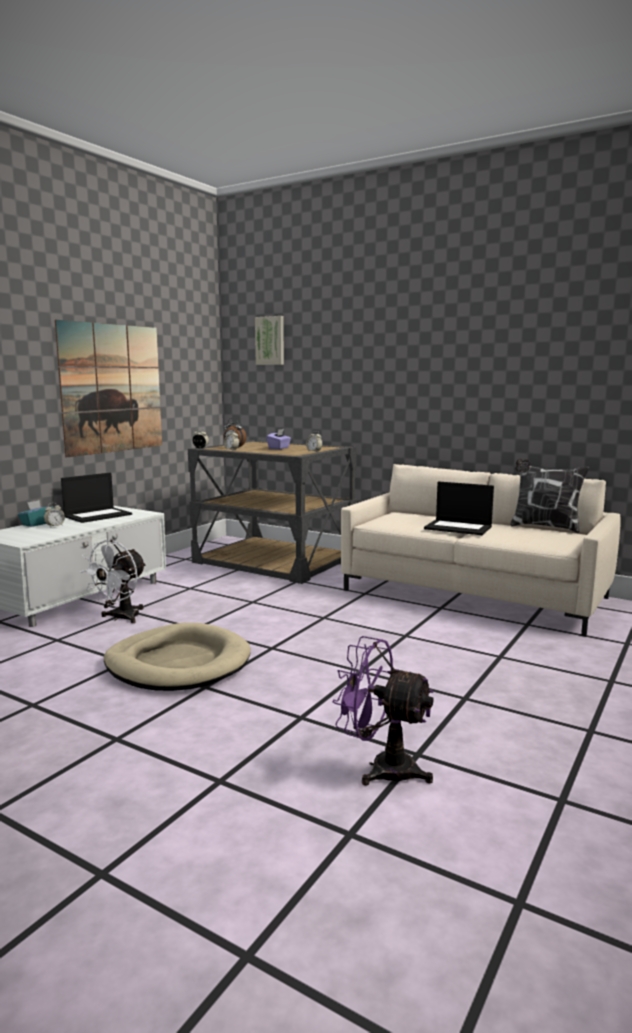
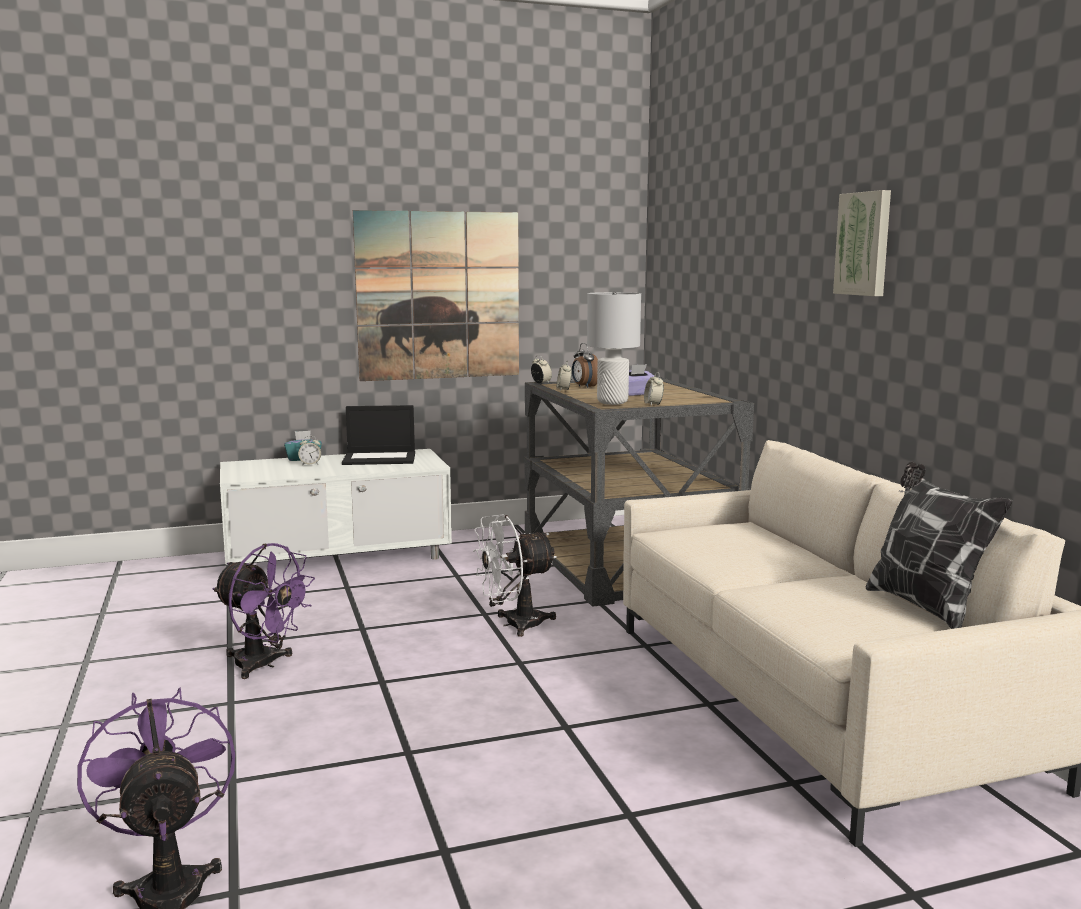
camera: 40 degrees right, 0 degrees up
(120, 618) = (322, 592): white fan -> white fan (514, 625)
(178, 663) = (264, 665): beige dog bed -> purple fan
(270, 340) = (686, 225): picture -> picture (864, 244)
(292, 453) = (612, 404): none -> grey table lamp
(459, 527) = (759, 571): laptop -> none

